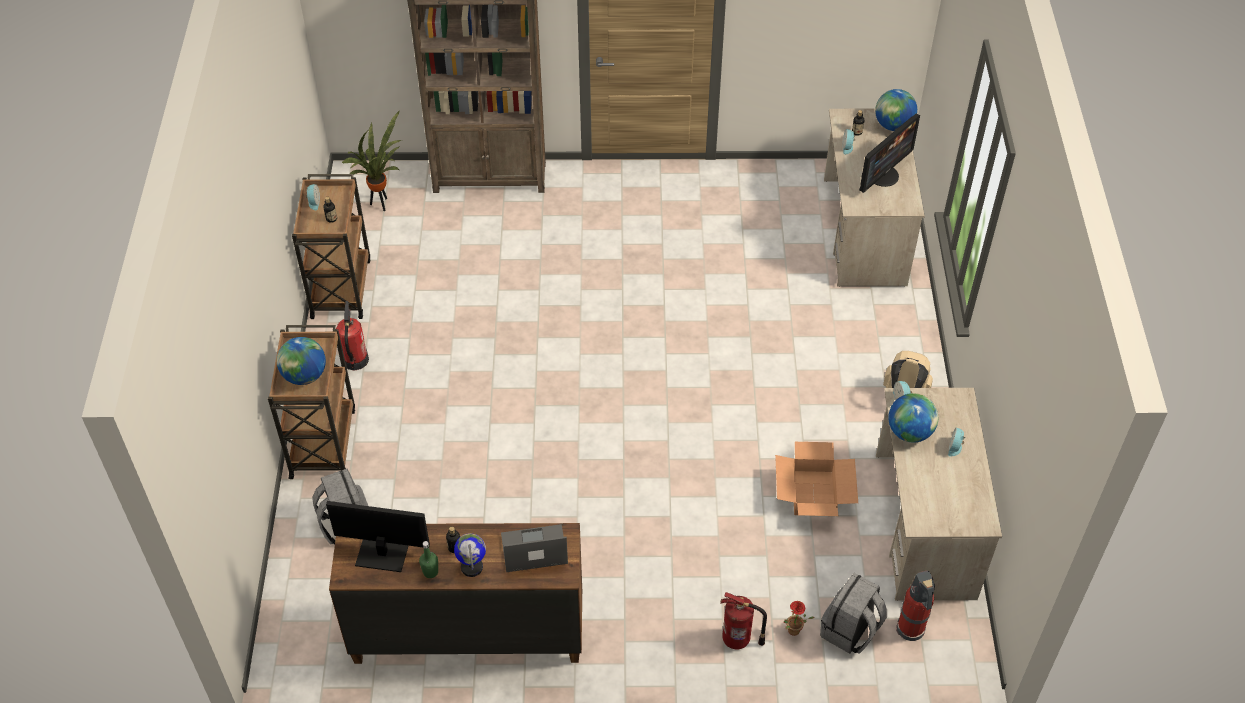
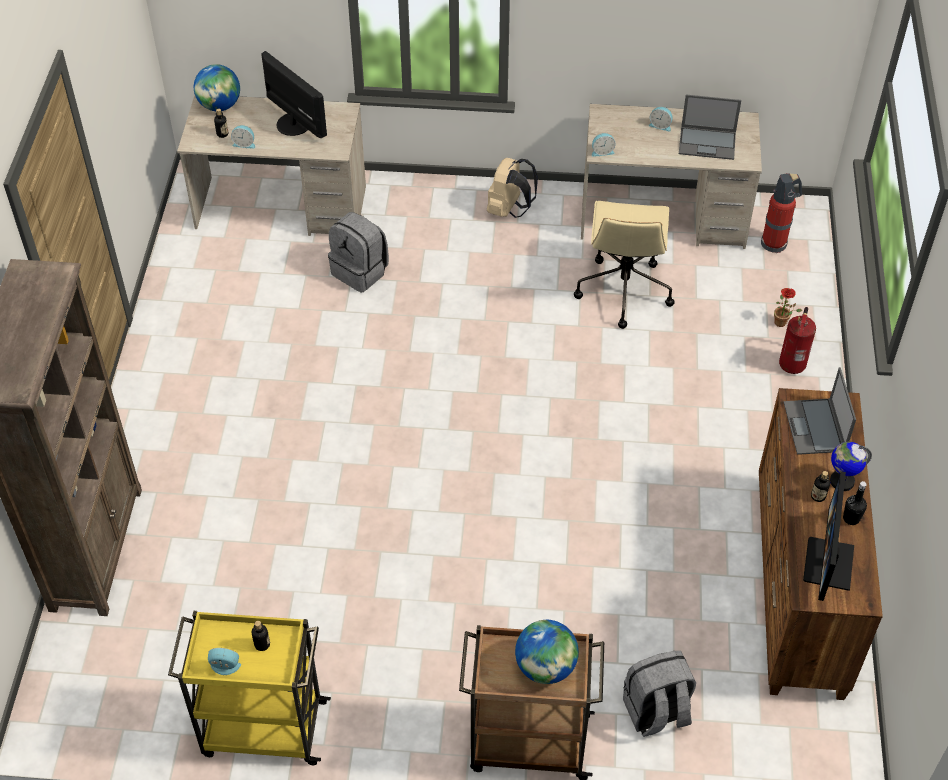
camera: 85 degrees left, 0 degrees up
(341, 287) = (262, 728): brown cart -> yellow cart
(355, 360) = (396, 708): fire extinguisher -> none
(381, 204) = (112, 680): potted plant -> none
(430, 572) = (851, 518): green bottle -> black bottle
(813, 493) = (623, 290): cardboard box -> beige office chair
(850, 631) = (778, 283): grey backpack -> grey backpack (360, 272)
(909, 432) = (642, 152): globe -> none
(938, 489) = (708, 143): none -> laptop

